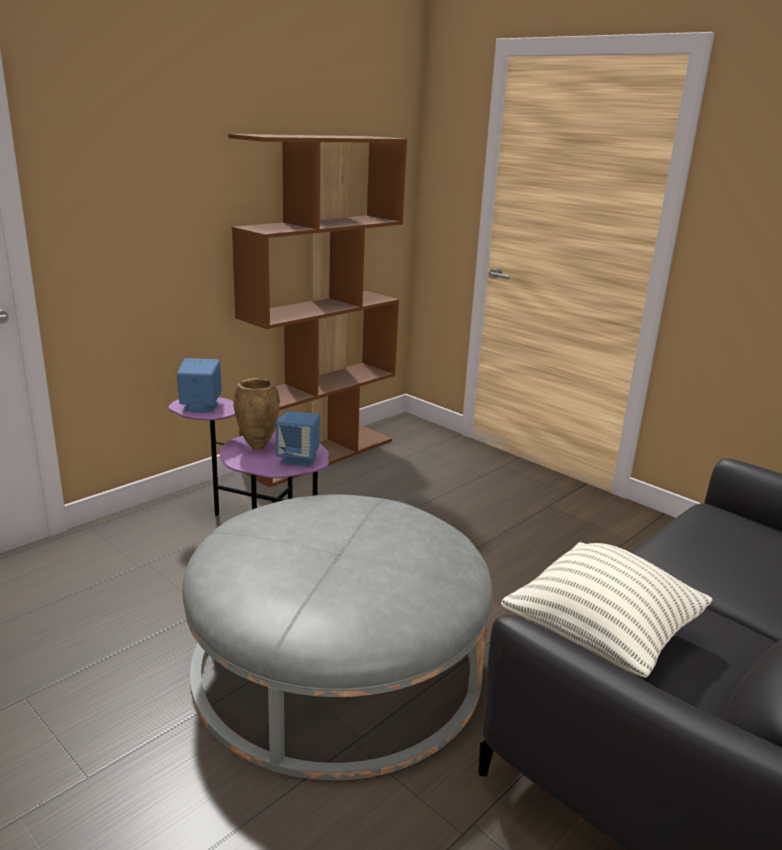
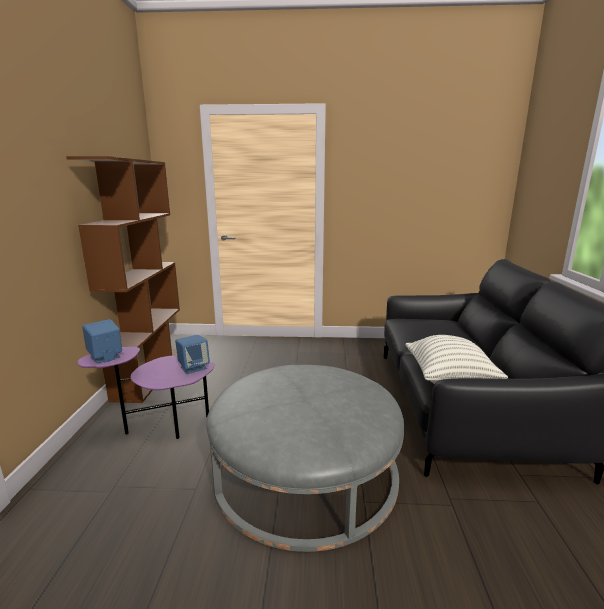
camera: 40 degrees left, 5 degrees down
(256, 448) = (157, 372): brown vase -> none

